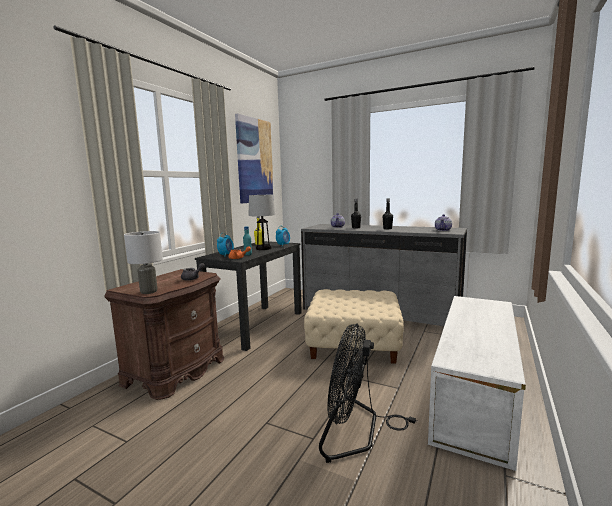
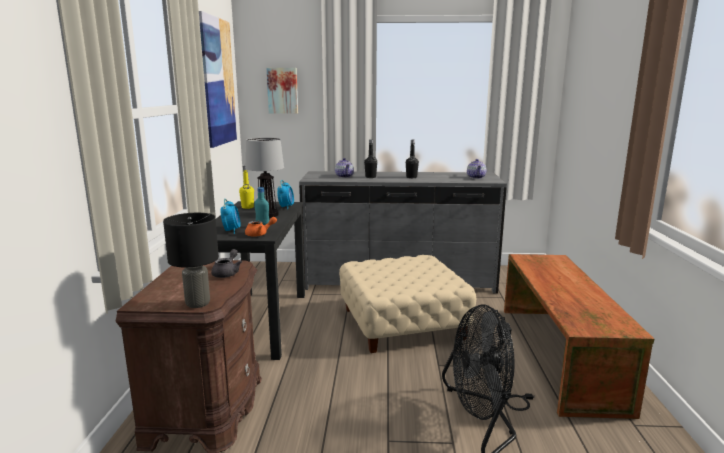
camera: 25 degrees left, 5 degrees up
(149, 291) = (197, 303): white table lamp -> black table lamp
(308, 167) = (282, 90): none -> picture
(476, 393) = (560, 355): white bench -> brown bench

